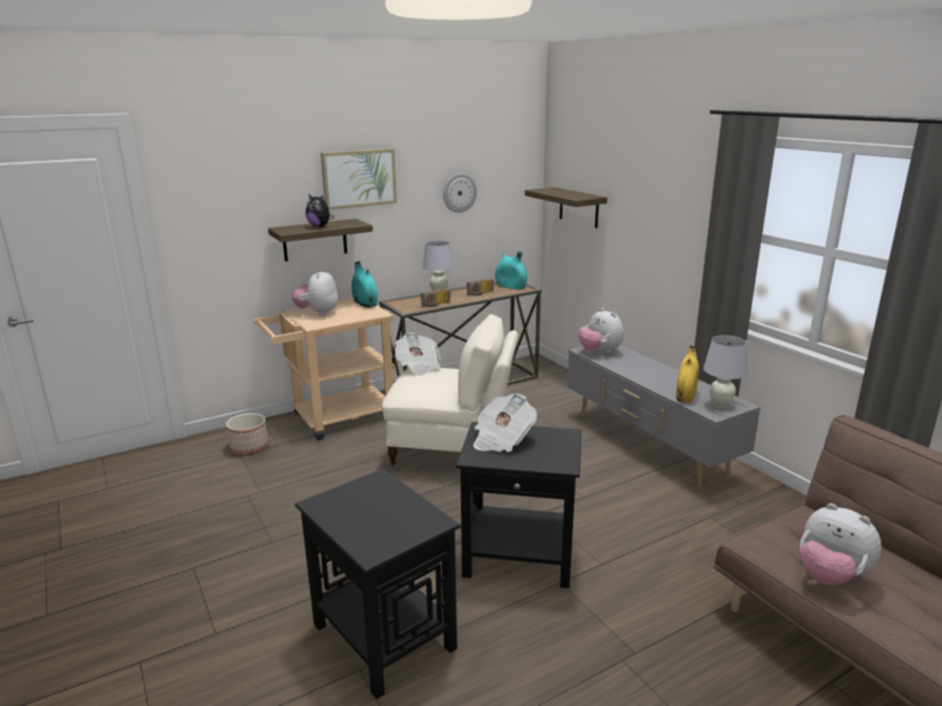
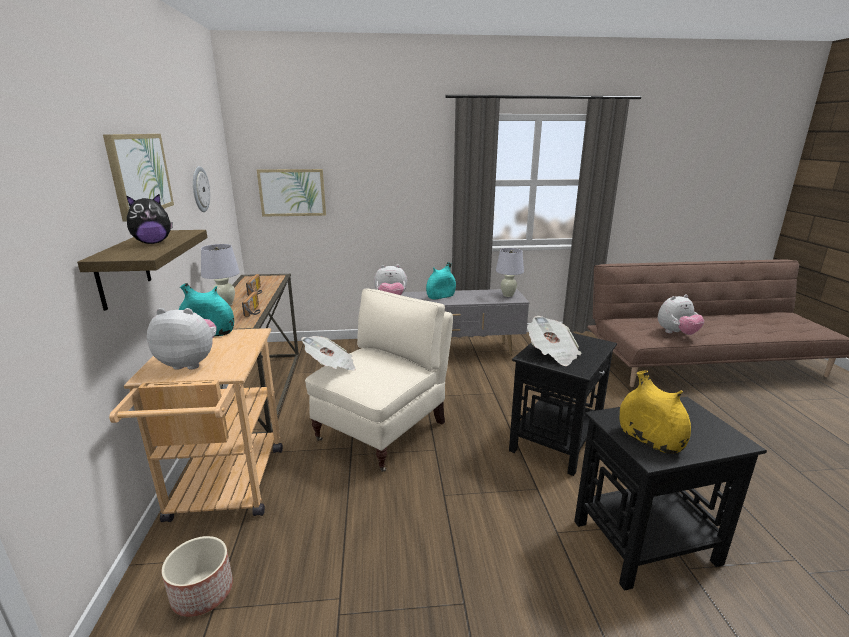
camera: 65 degrees left, 0 degrees up
(318, 313) = (190, 363): plush toy -> plush toy turned 150 degrees clockwise
(510, 287) = (261, 279): turquoise vase -> turquoise vase (440, 296)
(579, 207) = (292, 192): shelf -> picture
(686, 395) = (487, 298): yellow vase -> yellow vase (649, 440)

